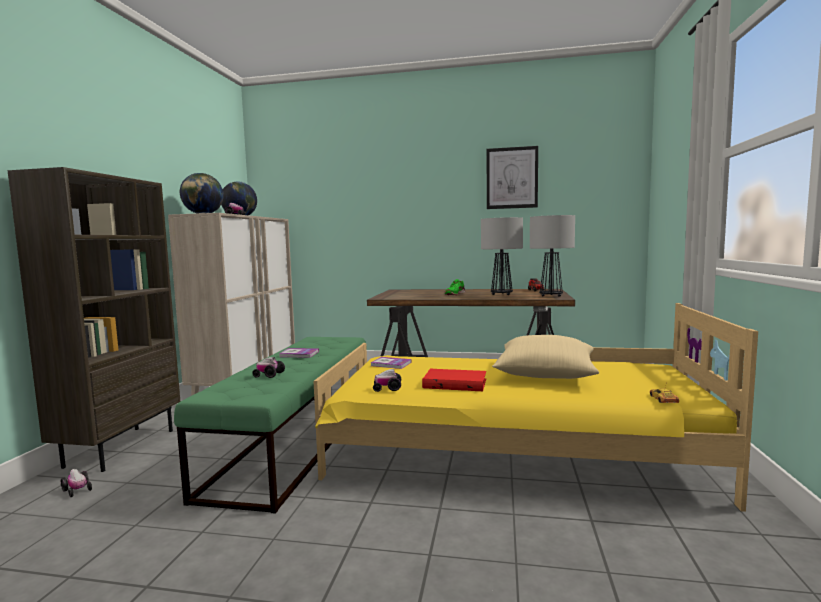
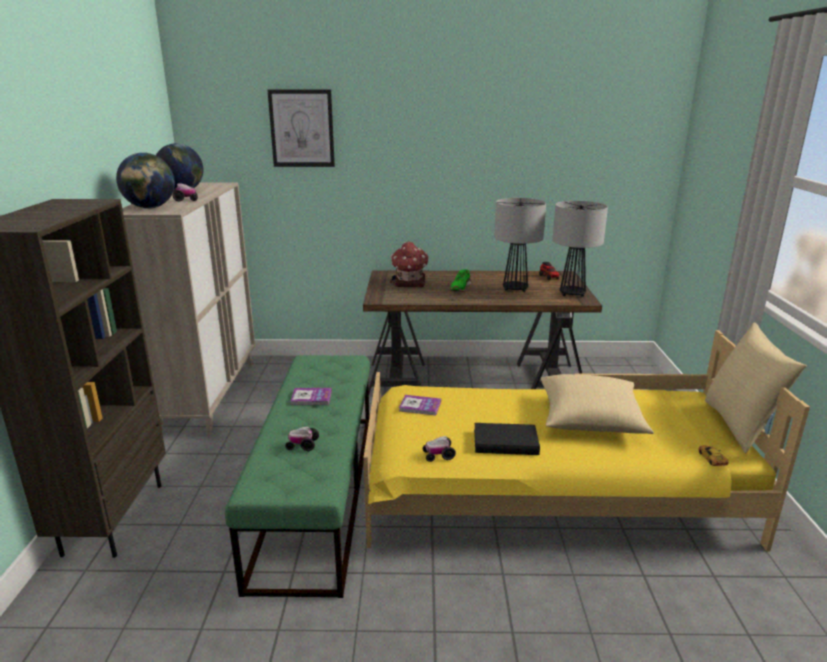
camera: 10 degrees left, 15 degrees up
(77, 490) = (103, 587): toy car -> none
(414, 292) = (409, 283): none -> toy house
(455, 383) = (506, 442): red book -> black book
(512, 178) = (526, 137): picture -> picture (302, 128)
(702, 382) = (740, 425): none -> beige pillow

